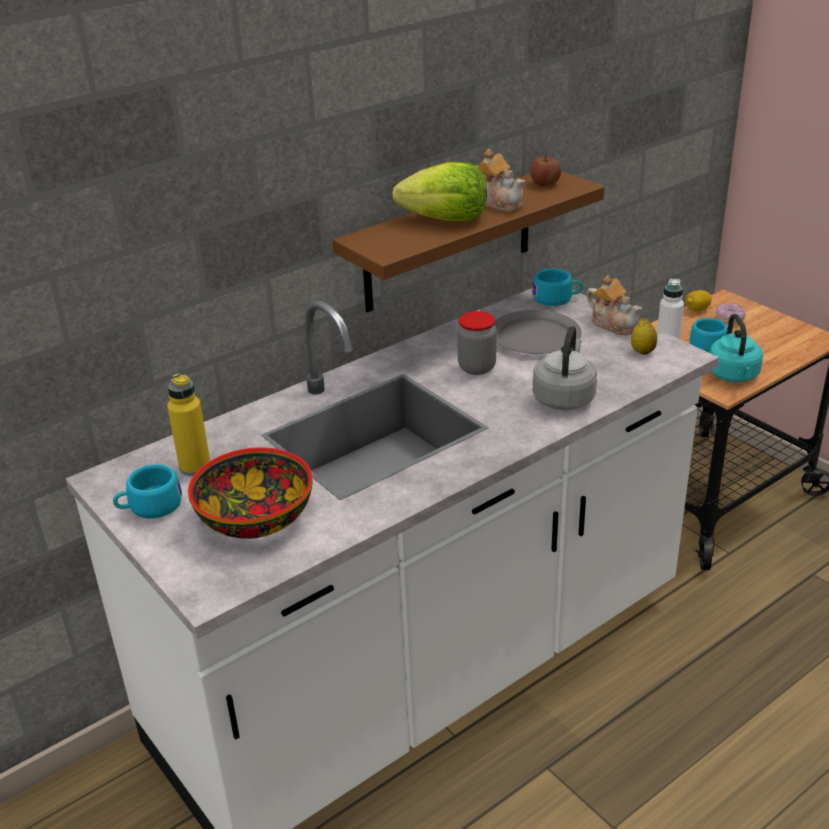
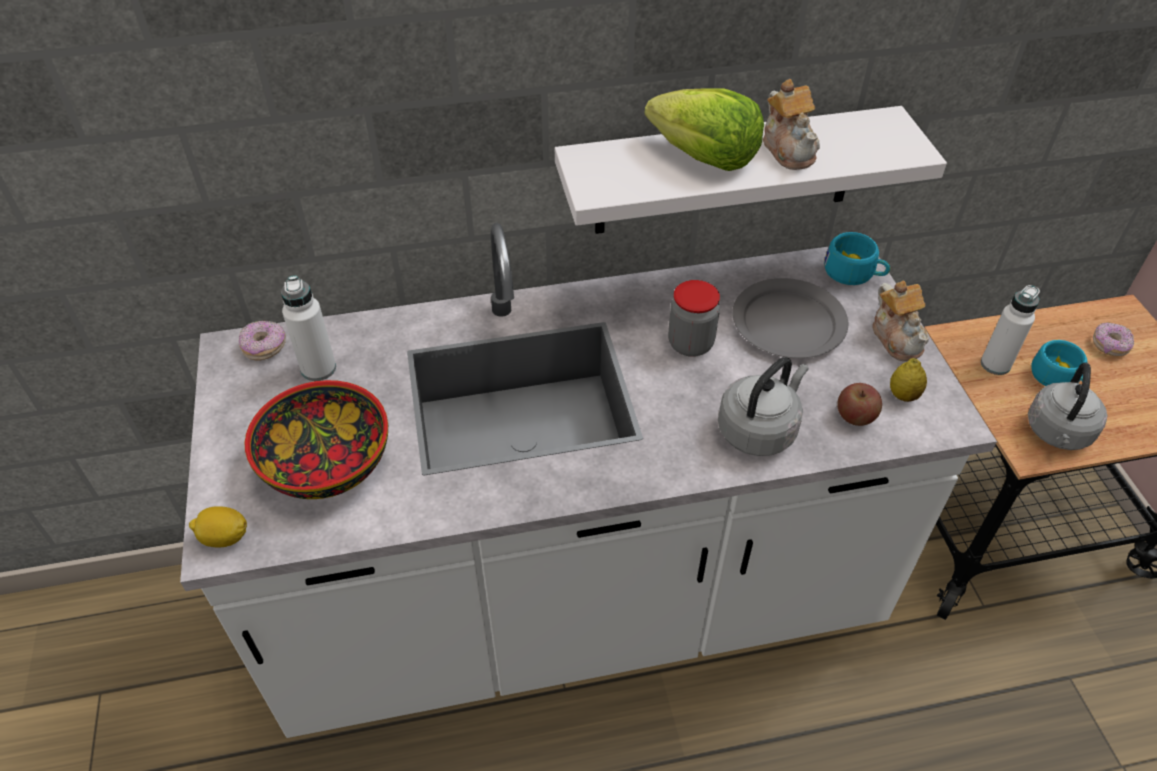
camera: 25 degrees right, 15 degrees up
(134, 469) = (265, 347): none -> donut
(150, 507) = (245, 404): turquoise cup -> none
(195, 467) = (318, 368): yellow bottle -> white bottle
(449, 240) = (726, 172): brown shelf -> white shelf
(545, 183) = (872, 134): apple -> apple (855, 416)
(697, 310) = (1076, 315): lemon -> lemon (224, 538)
(733, 376) = (1057, 434): turquoise kettle -> grey kettle

